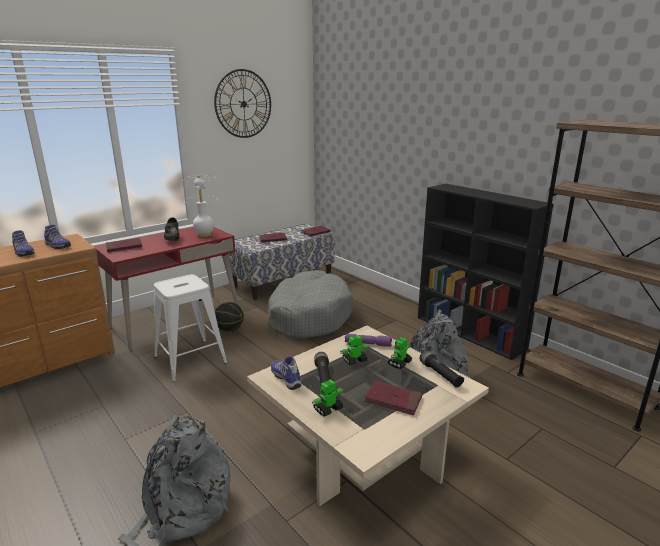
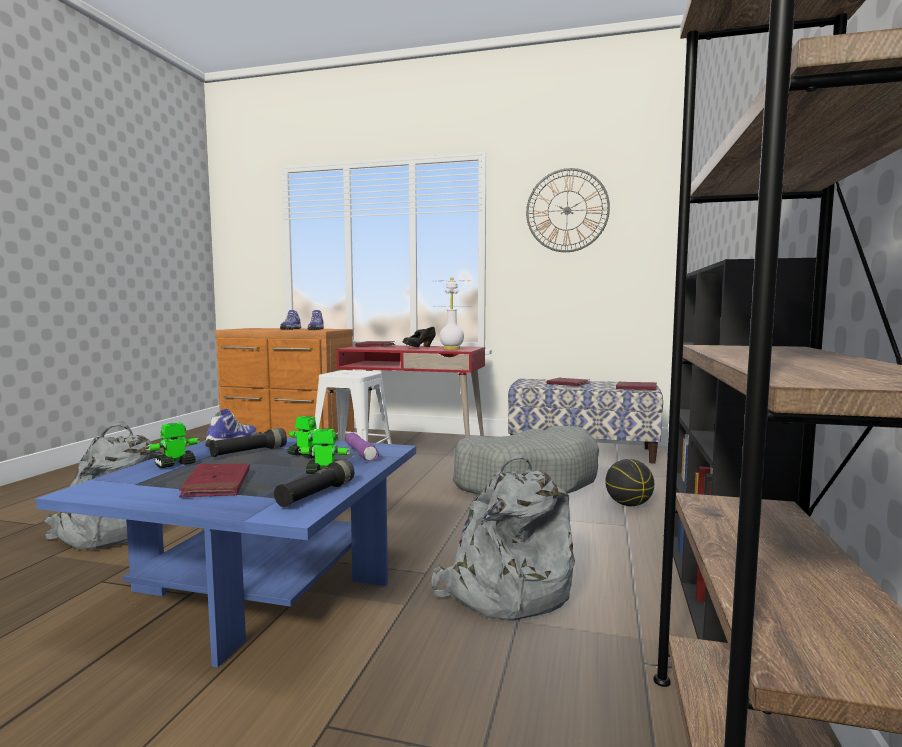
camera: 55 degrees right, 15 degrees down
(230, 329) = (431, 463): basketball -> basketball (628, 504)
(328, 409) = (174, 465): toy robot -> toy robot turned 60 degrees counterclockwise
(363, 449) = (261, 587): beige coffee table -> blue coffee table

